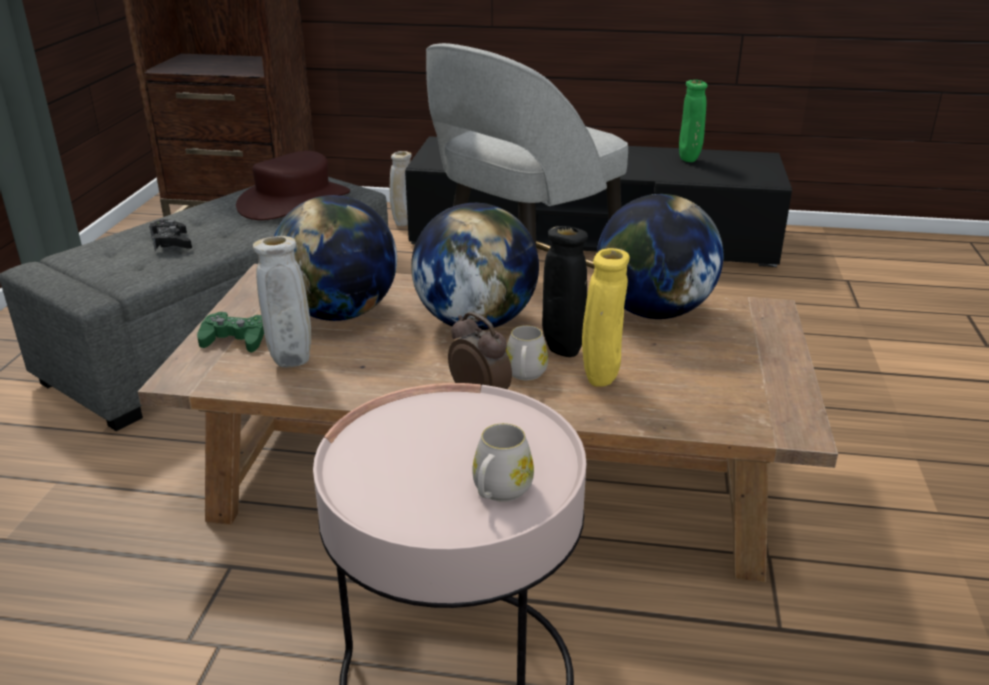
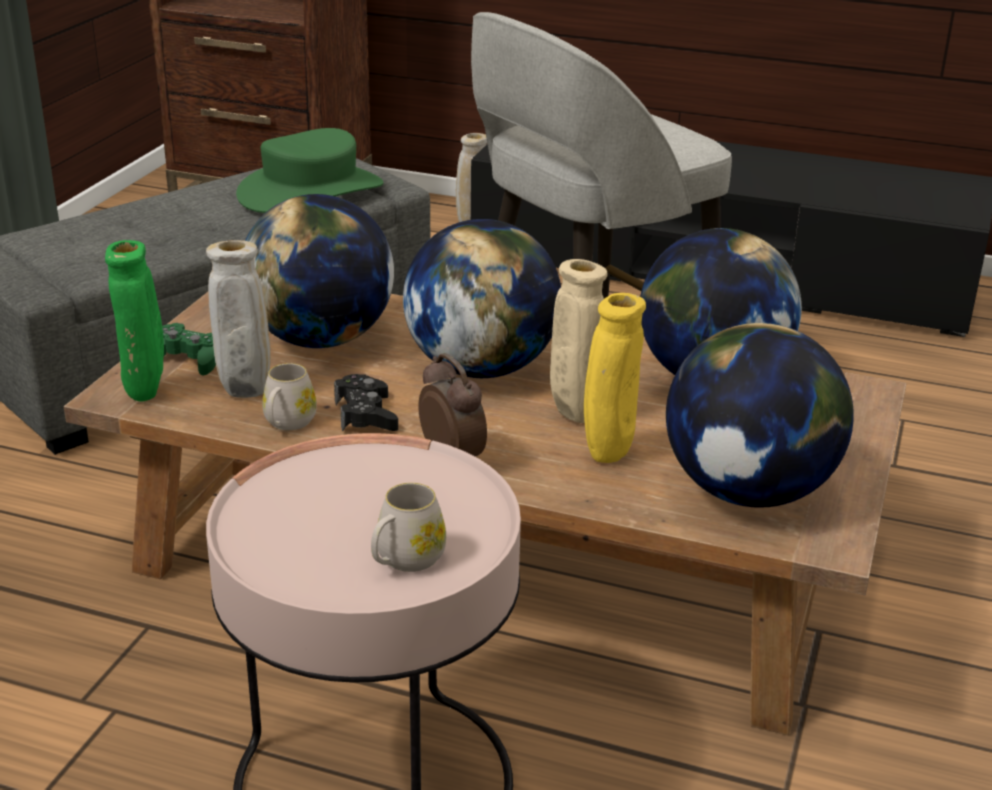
camera: 10 degrees right, 0 degrees up
(171, 242) = (148, 231): black game controller -> black game controller (365, 414)
(294, 201) = (310, 191): brown hat -> green hat
(525, 375) = (517, 438): white mug -> white mug (287, 423)
(562, 352) = (574, 416): black vase -> beige vase
(689, 160) = (860, 178): green vase -> green vase (146, 394)
(719, 396) = (748, 492): none -> globe

